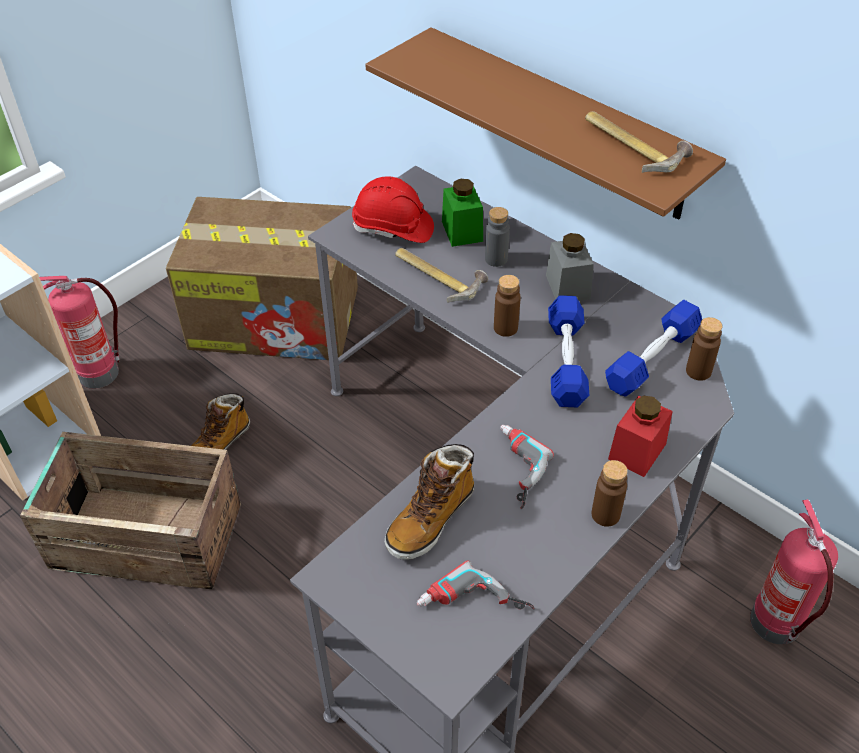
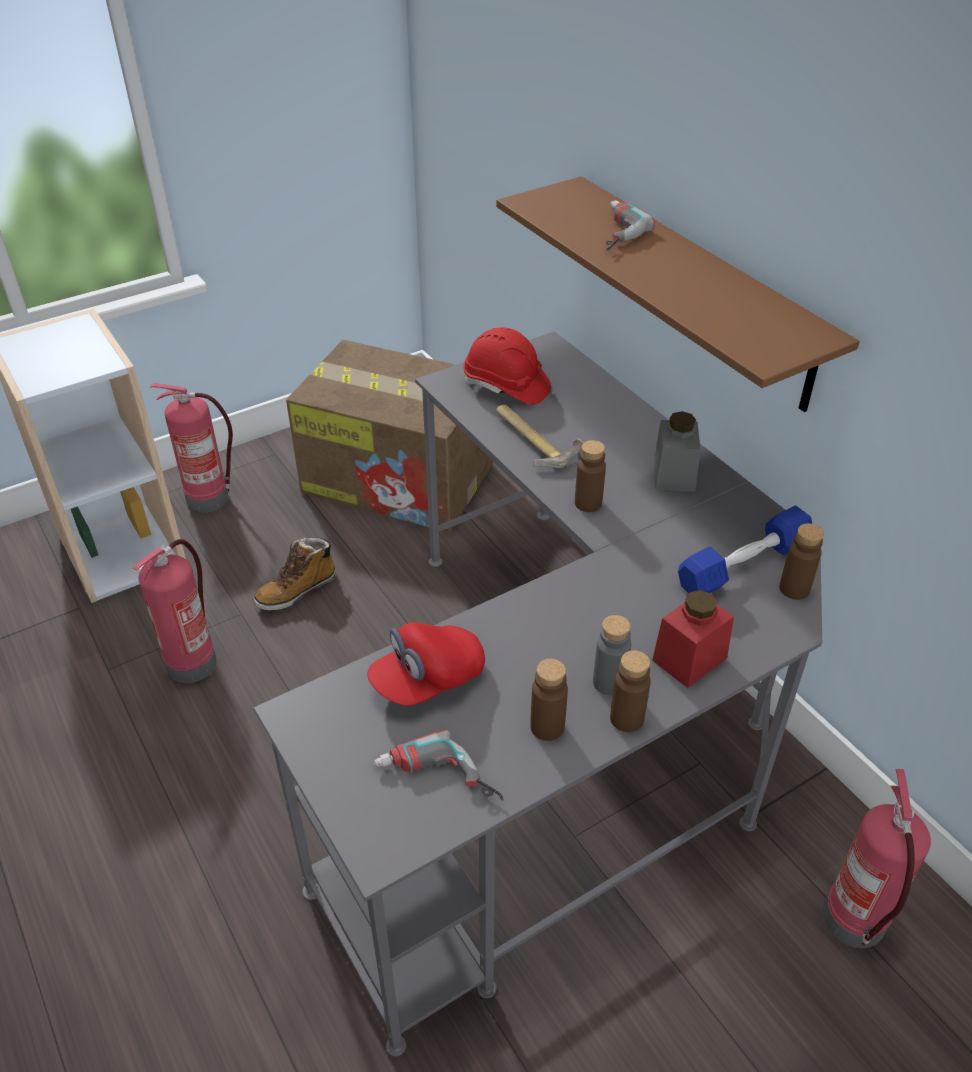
camera: 15 degrees right, 5 degrees down
(144, 535) = (192, 662): crate -> fire extinguisher
(431, 519) = (428, 679): boot -> red cap
(462, 231) = (578, 401): green jar -> none
(496, 259) = (604, 434): grey bottle -> grey bottle (609, 682)
(512, 469) = (538, 647): power drill -> power drill (611, 232)
(545, 537) = (547, 727): none -> brown bottle
(566, 361) = (643, 549): blue dumbbell -> none
(633, 145) = (754, 312): hammer -> none

